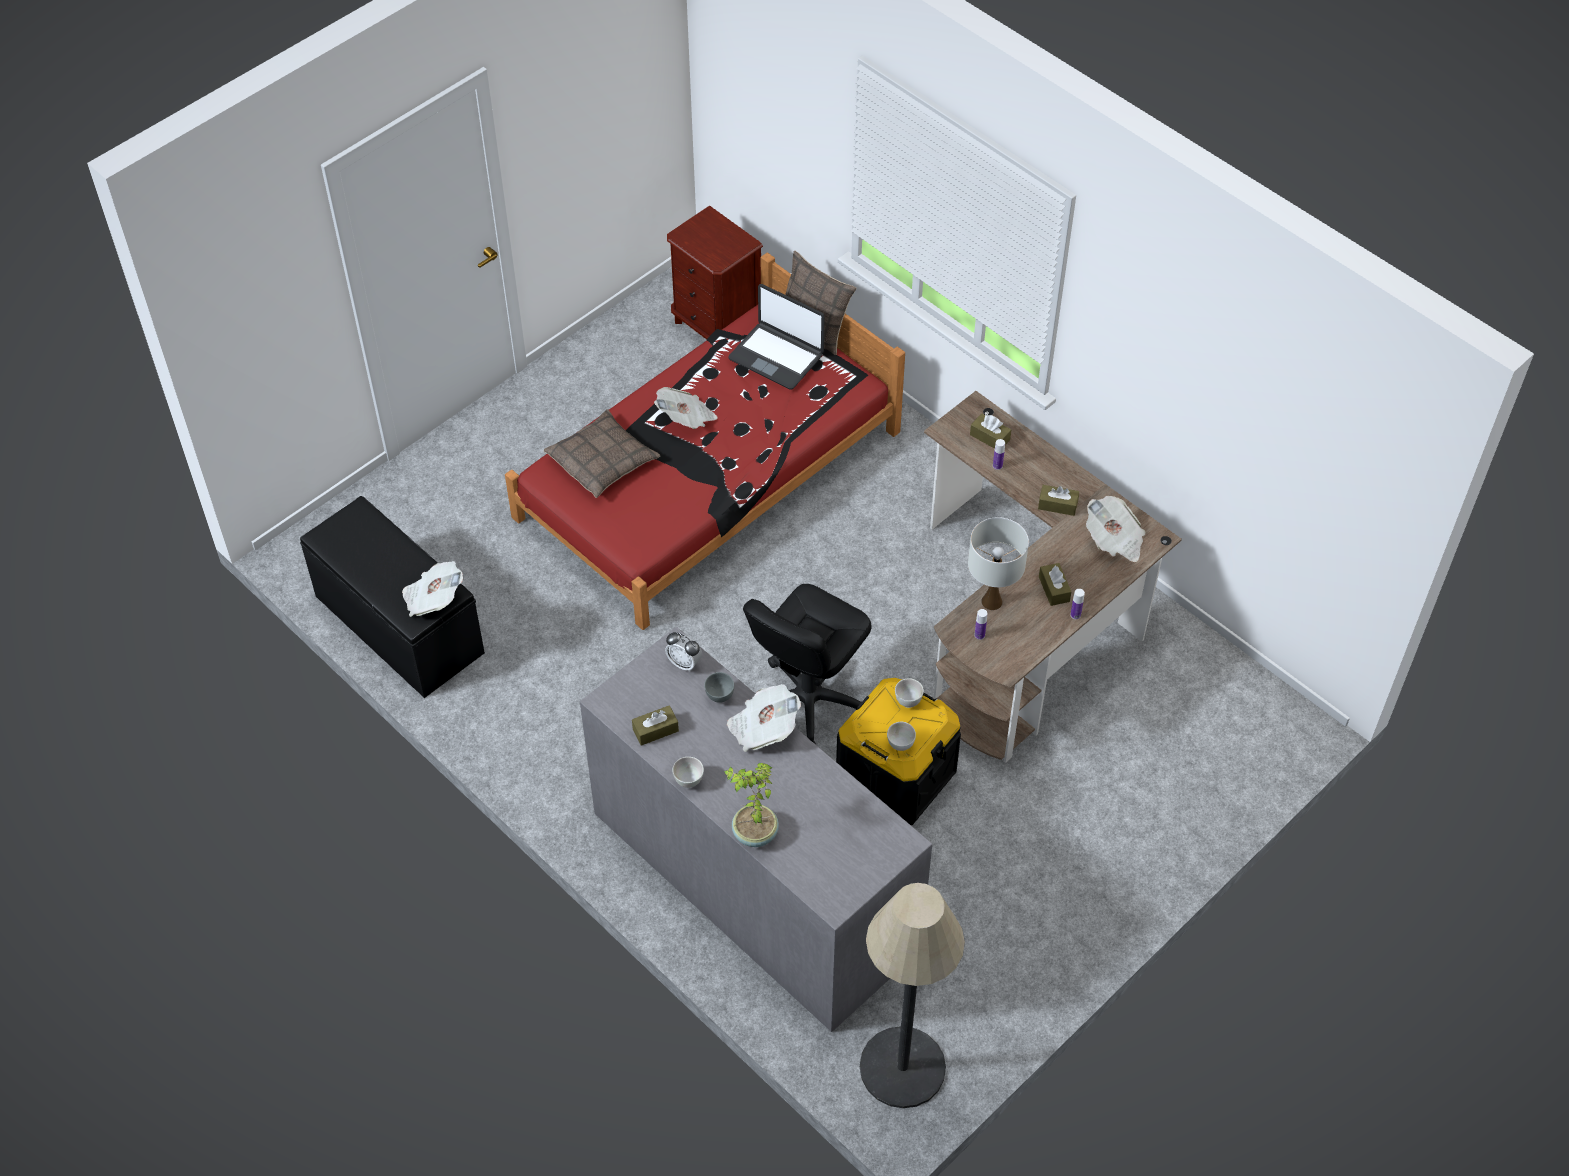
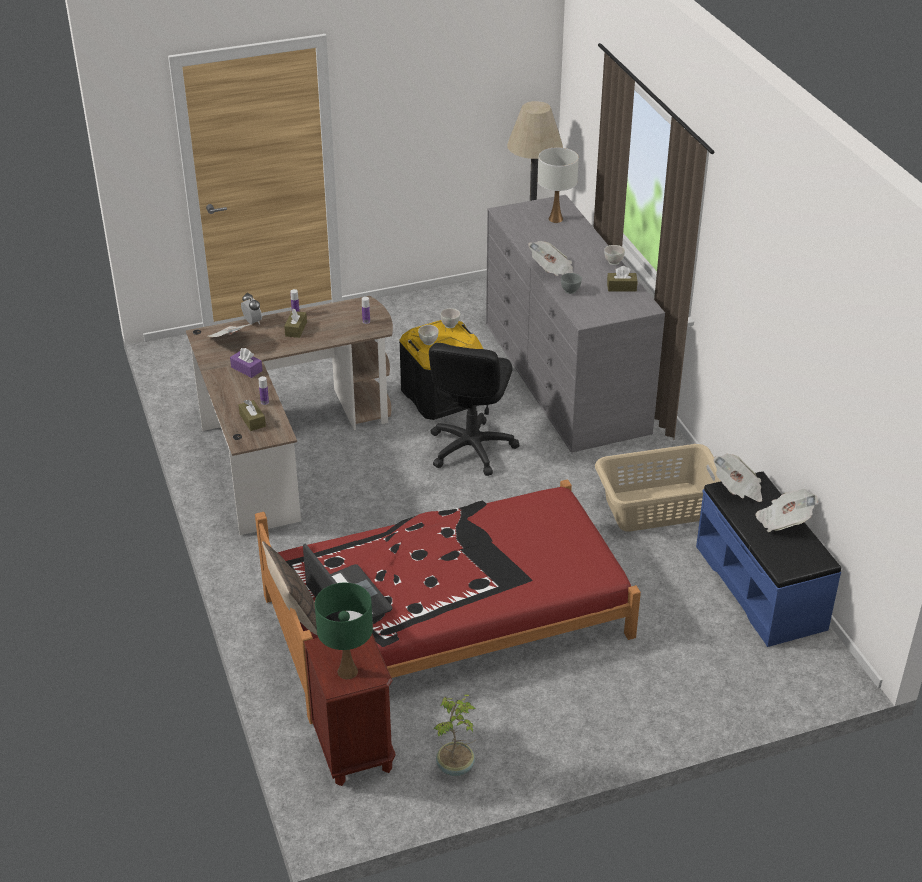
camera: 155 degrees left, 15 degrees down
(398, 625) = (761, 587): black bench -> blue bench
(545, 693) = (658, 508): none -> beige laundry basket
(602, 461) = (551, 567): pillow -> none
(684, 663) = (584, 311): alarm clock -> alarm clock (252, 322)
(686, 419) = (461, 575): newspaper -> newspaper (783, 521)
(706, 231) = (348, 671): none -> green table lamp
(754, 833) = (587, 234): potted plant -> potted plant (456, 766)
(808, 701) = (471, 448): black office chair -> black office chair turned 135 degrees clockwise
(991, 601) = (342, 334): white table lamp -> white table lamp (556, 219)
(1057, 505) = (246, 369): brown tissue box -> purple tissue box

